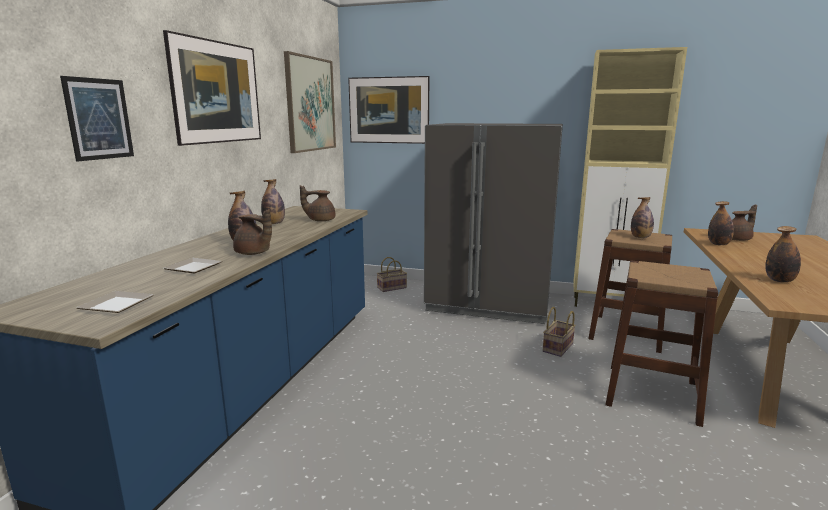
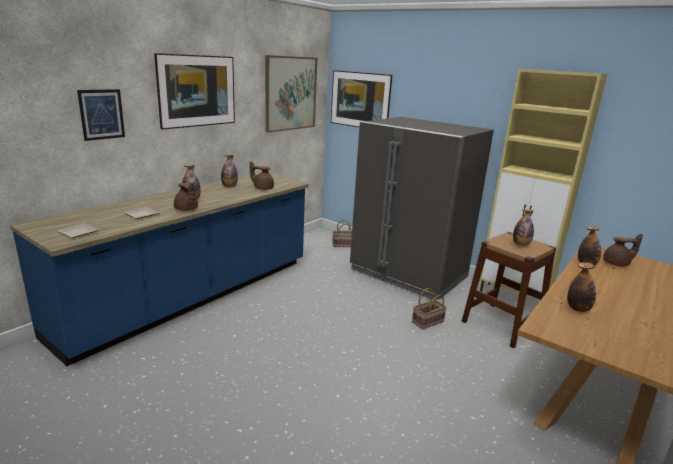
camera: 20 degrees right, 5 degrees up
(651, 393) = (467, 376): brown stool -> none

